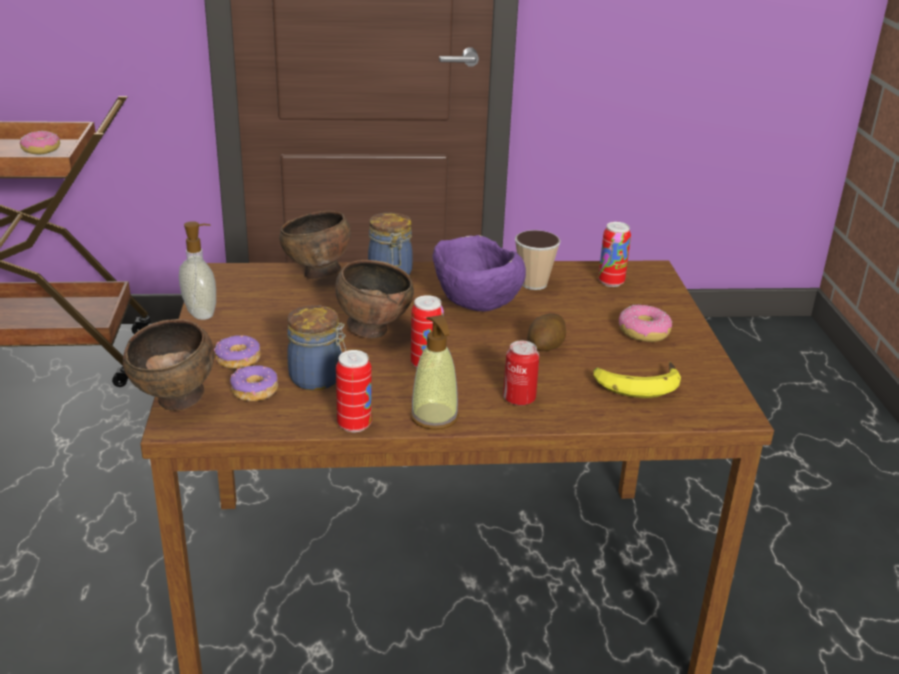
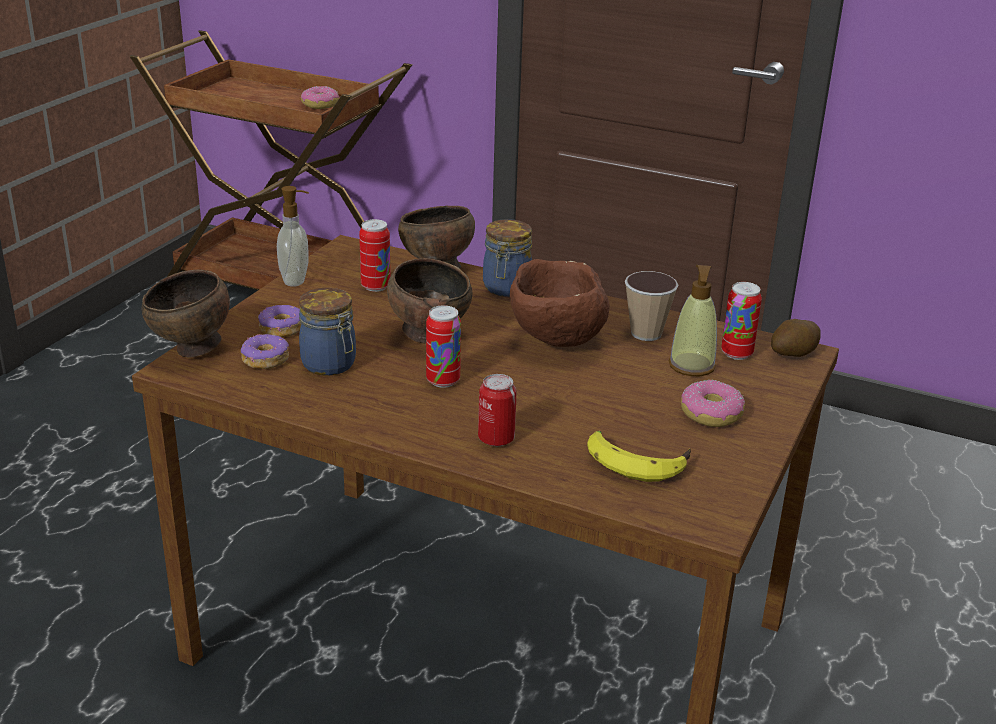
camera: 30 degrees right, 0 degrees up
(354, 425) = (316, 414): can -> can (375, 286)
(434, 417) = (395, 430): soap dispenser -> soap dispenser (691, 366)
(475, 307) = (556, 340): purple bowl -> brown bowl
(546, 347) = (582, 399): potato -> potato (792, 354)

